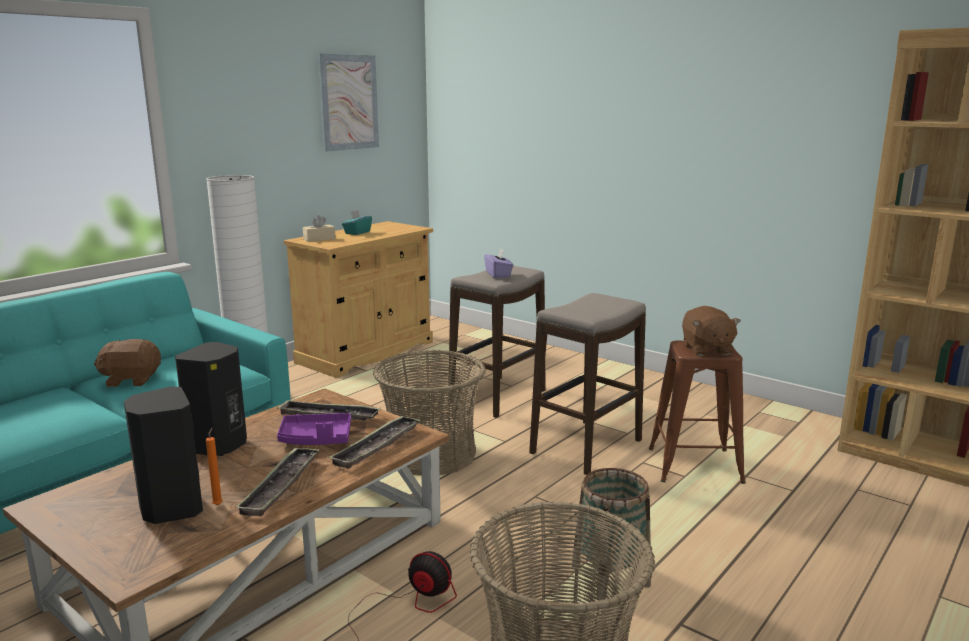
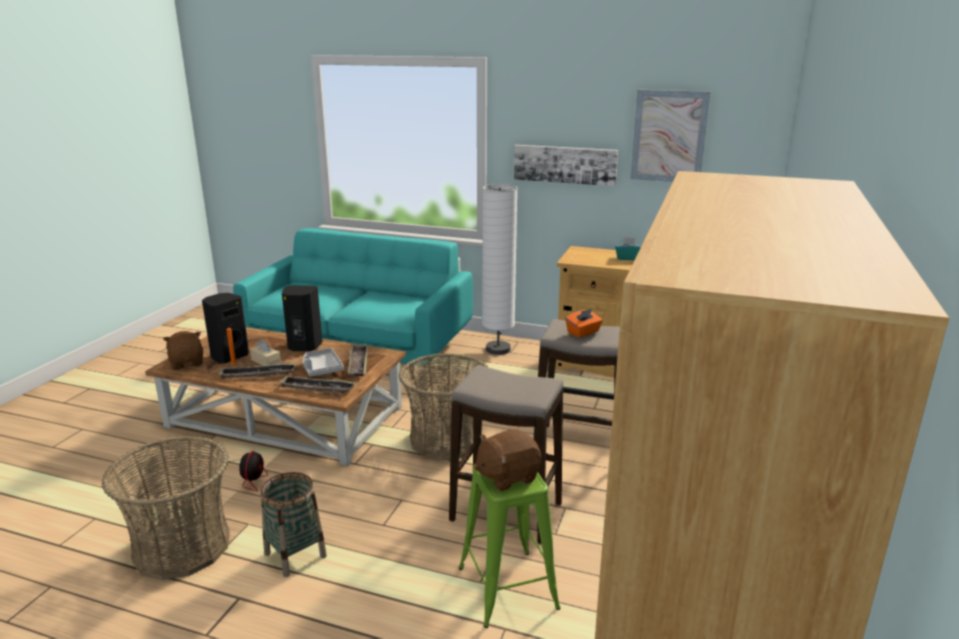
camera: 70 degrees right, 5 degrees up
(131, 380) = (369, 299): brown plush toy -> brown plush toy (187, 362)
(260, 144) = (565, 164): none -> picture
(316, 439) = (321, 368): purple tray -> grey tray
(319, 239) = (587, 253): beige tissue box -> beige tissue box (266, 361)
(498, 275) = (583, 332): purple tissue box -> orange tissue box
(694, 465) = (507, 587): brown stool -> green stool

